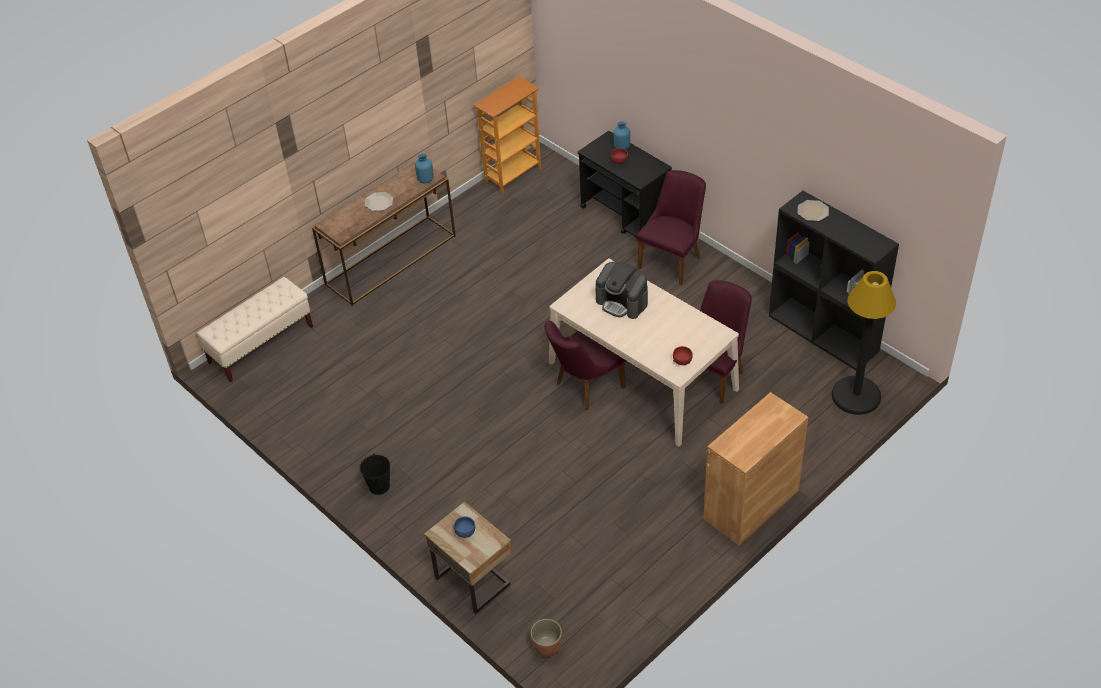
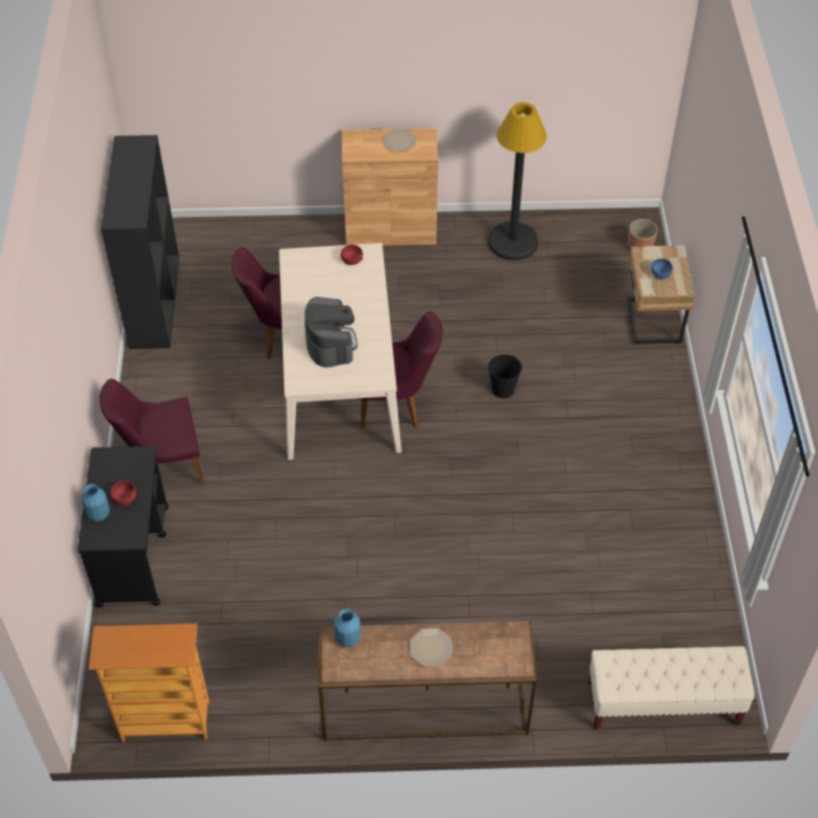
camera: 140 degrees left, 5 degrees up
(379, 486) = (663, 449): black bucket -> black bucket (502, 389)
(813, 211) = (125, 205): plate -> plate (399, 141)
(856, 396) = (209, 241): black floor lamp -> black floor lamp (513, 242)

